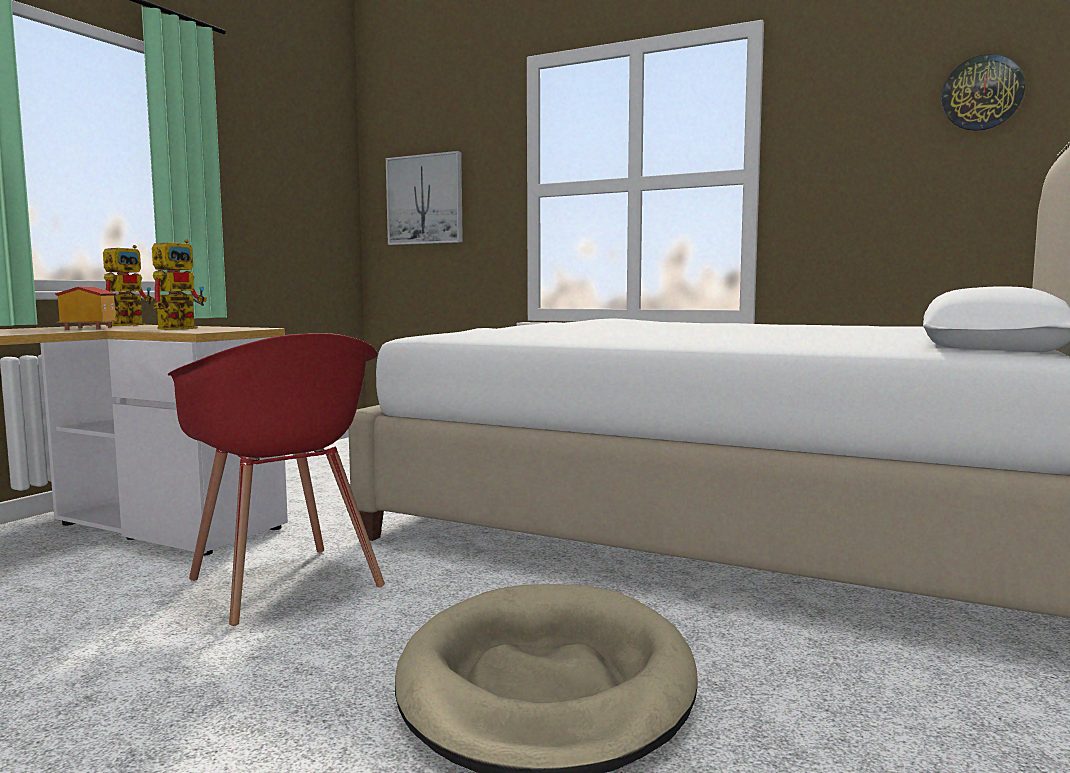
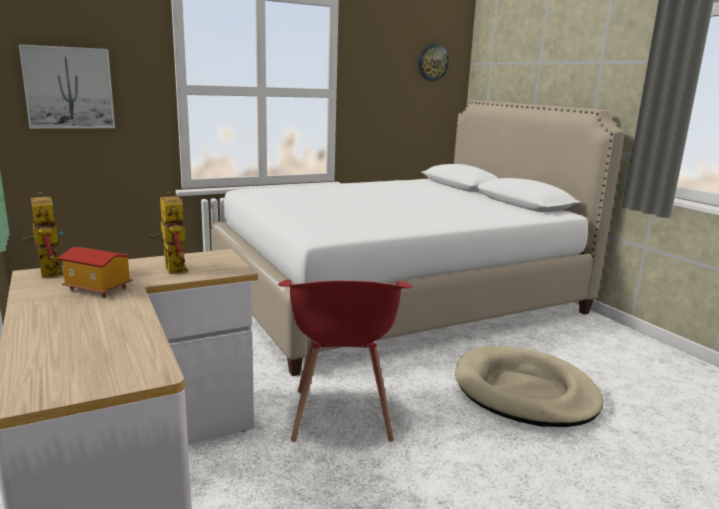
camera: 55 degrees left, 10 degrees up
(285, 585) = (341, 416): red chair -> red chair turned 90 degrees clockwise

